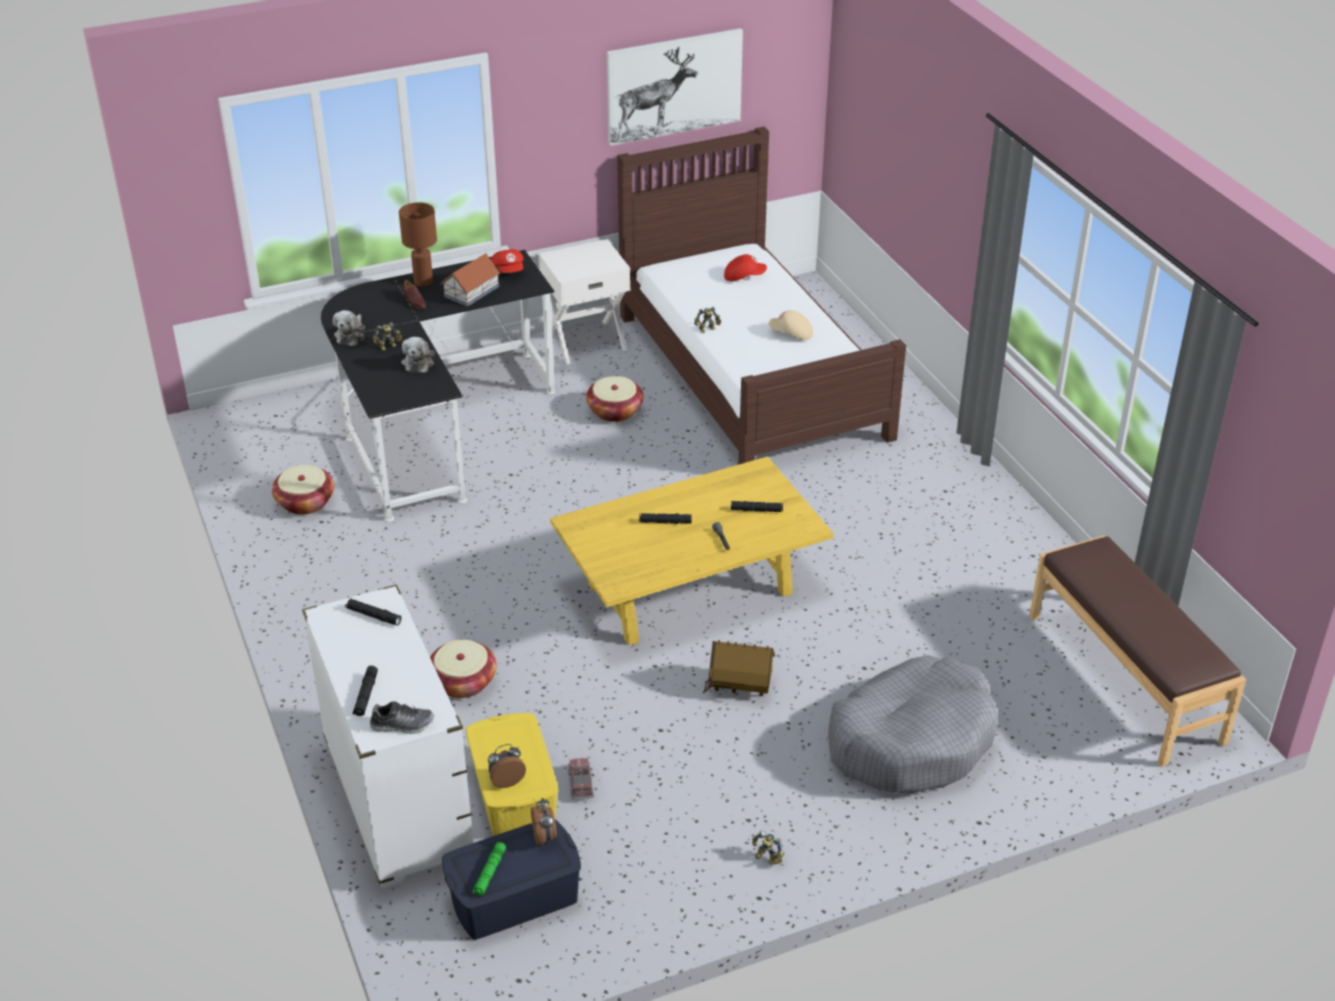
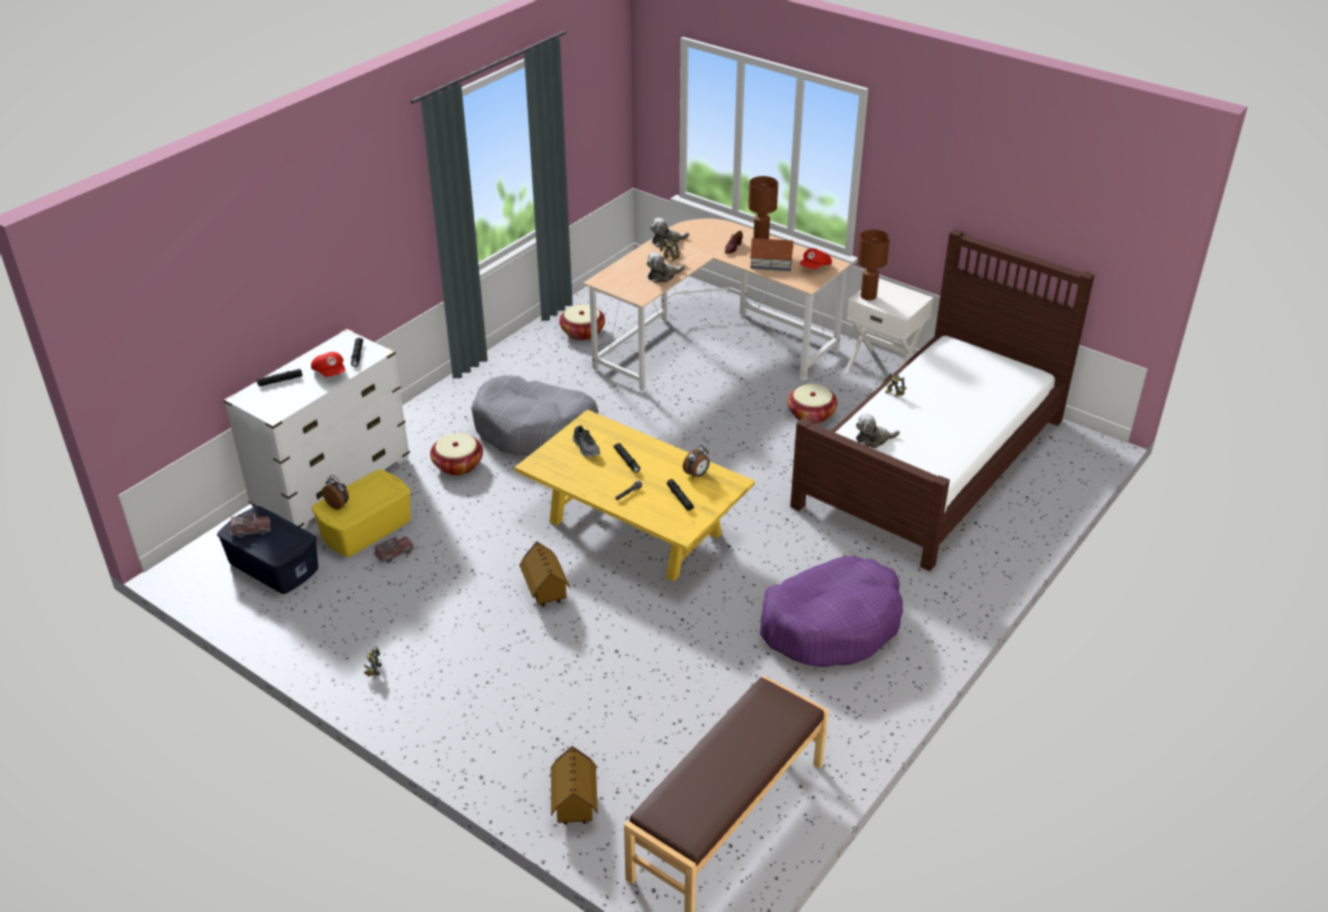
camera: 60 degrees right, 0 degrees up
(402, 725) = (260, 404): shoe -> shoe (586, 448)
(431, 424) = (711, 344): black desk -> beige desk
(489, 873) = (251, 530): green flashlight -> toy truck
(545, 837) = (295, 541): alarm clock -> alarm clock (697, 475)
(567, 270) = (868, 296): none -> brown table lamp
(674, 86) = (1018, 193): picture -> none
(744, 276) = (989, 385): red cap -> red cap (330, 372)
(767, 367) = (873, 439): none -> plush toy
(791, 334) = (935, 436): beige cap -> none
(911, 740) = (550, 706): grey dog bed -> grey dog bed (535, 429)
(924, 522) = (831, 624): none -> purple dog bed
(1053, 769) = (574, 805): none -> toy house

